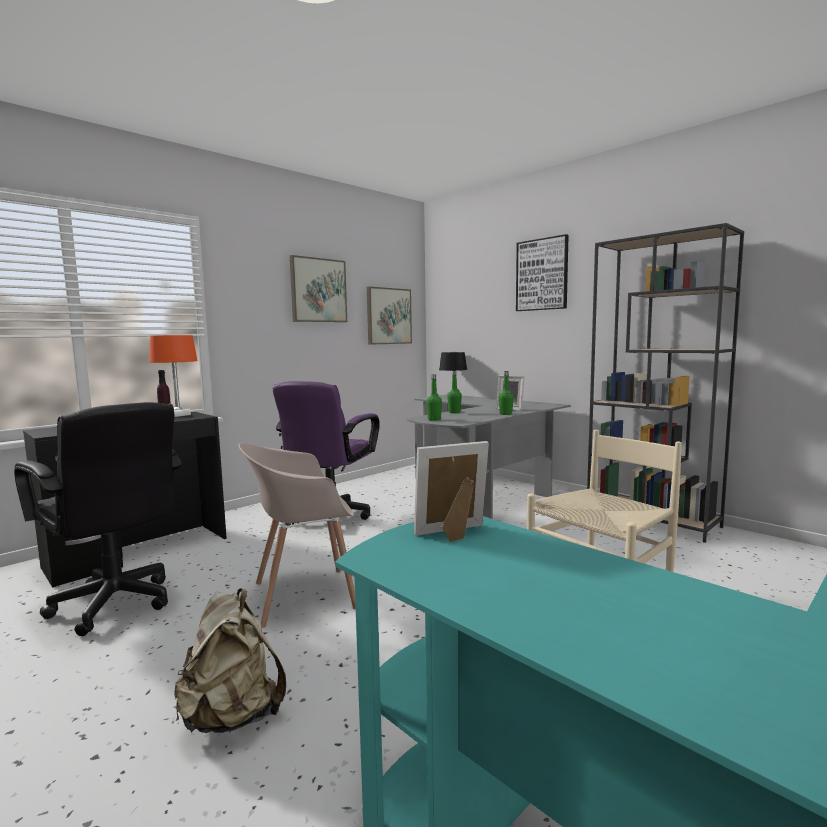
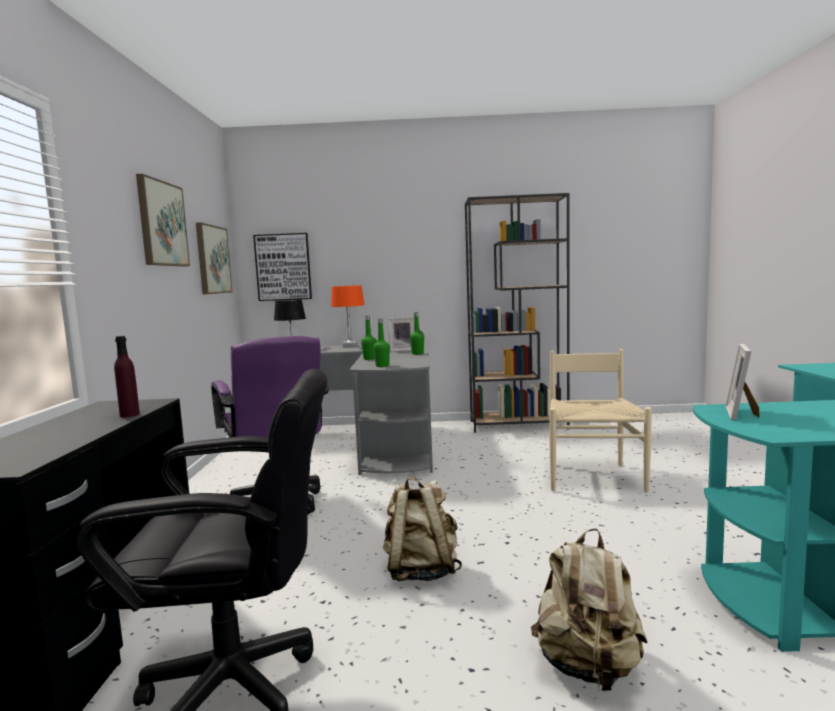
camera: 45 degrees left, 0 degrees up
(178, 415) = (102, 408): orange table lamp -> orange table lamp (350, 346)
(302, 596) = (421, 570): beige chair -> beige backpack
(542, 274) = (387, 221): picture -> picture (283, 267)

